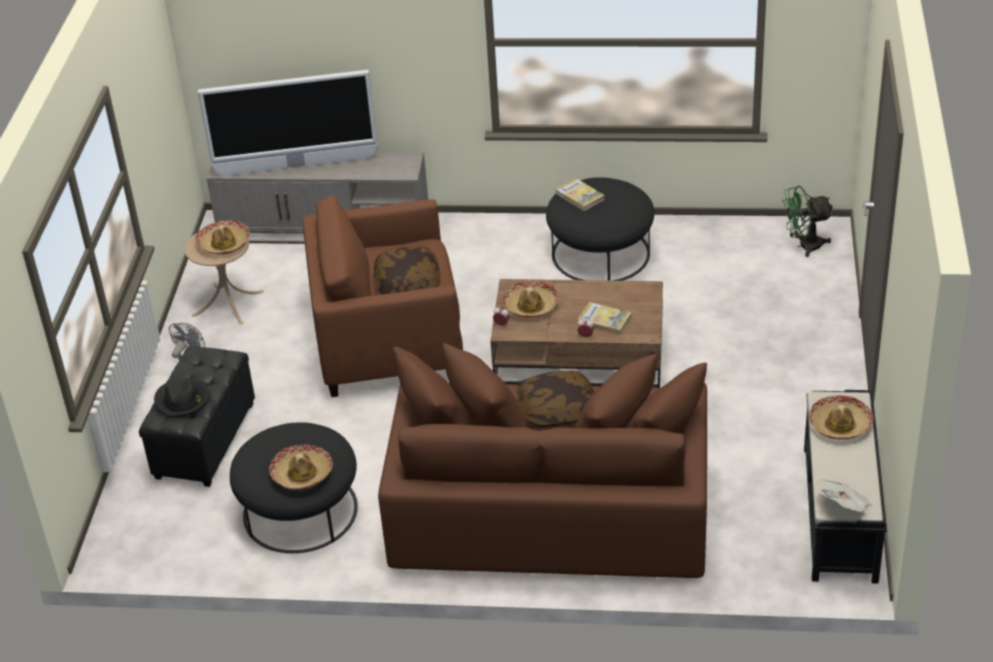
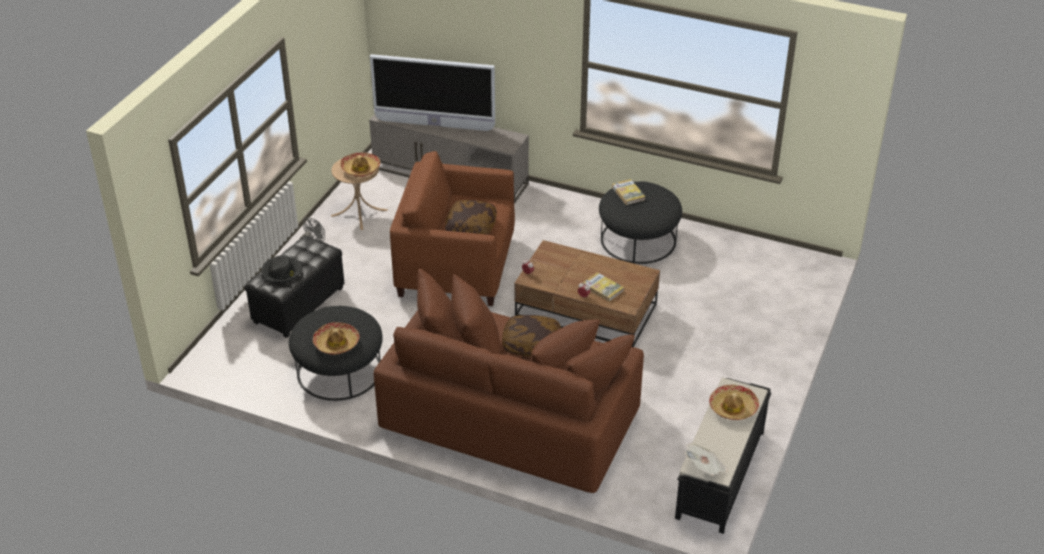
camera: 15 degrees right, 0 degrees up
(531, 305) = (555, 264): hat -> none
(804, 246) = (793, 270): green fan -> none

